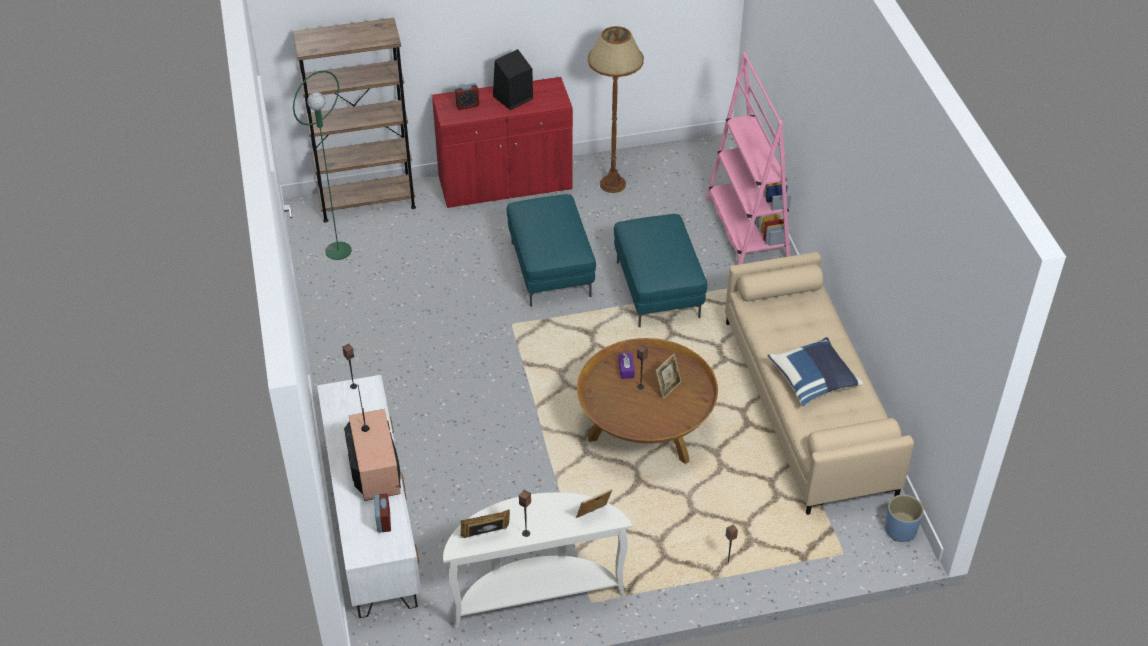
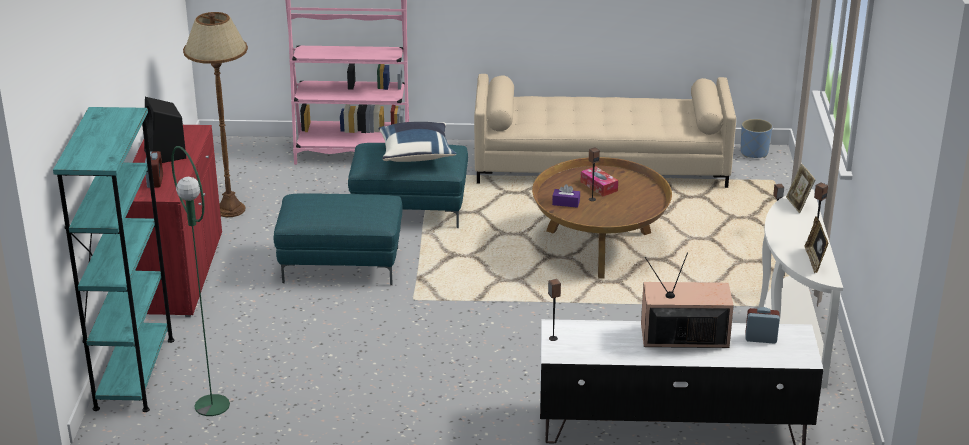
camera: 75 degrees left, 15 degrees down
(367, 202) = (134, 373): brown bookcase -> turquoise bookcase
(667, 387) = (599, 186): picture frame -> tissue box
(813, 381) = (621, 118): blue pillow -> blue pillow (416, 154)

